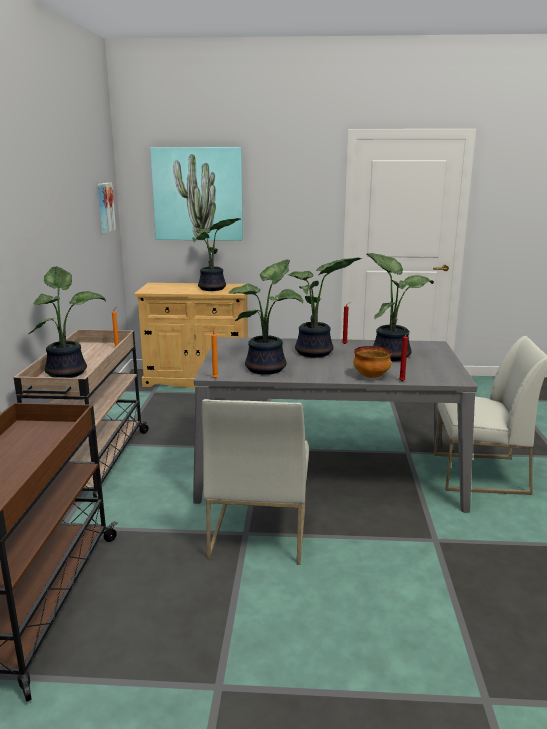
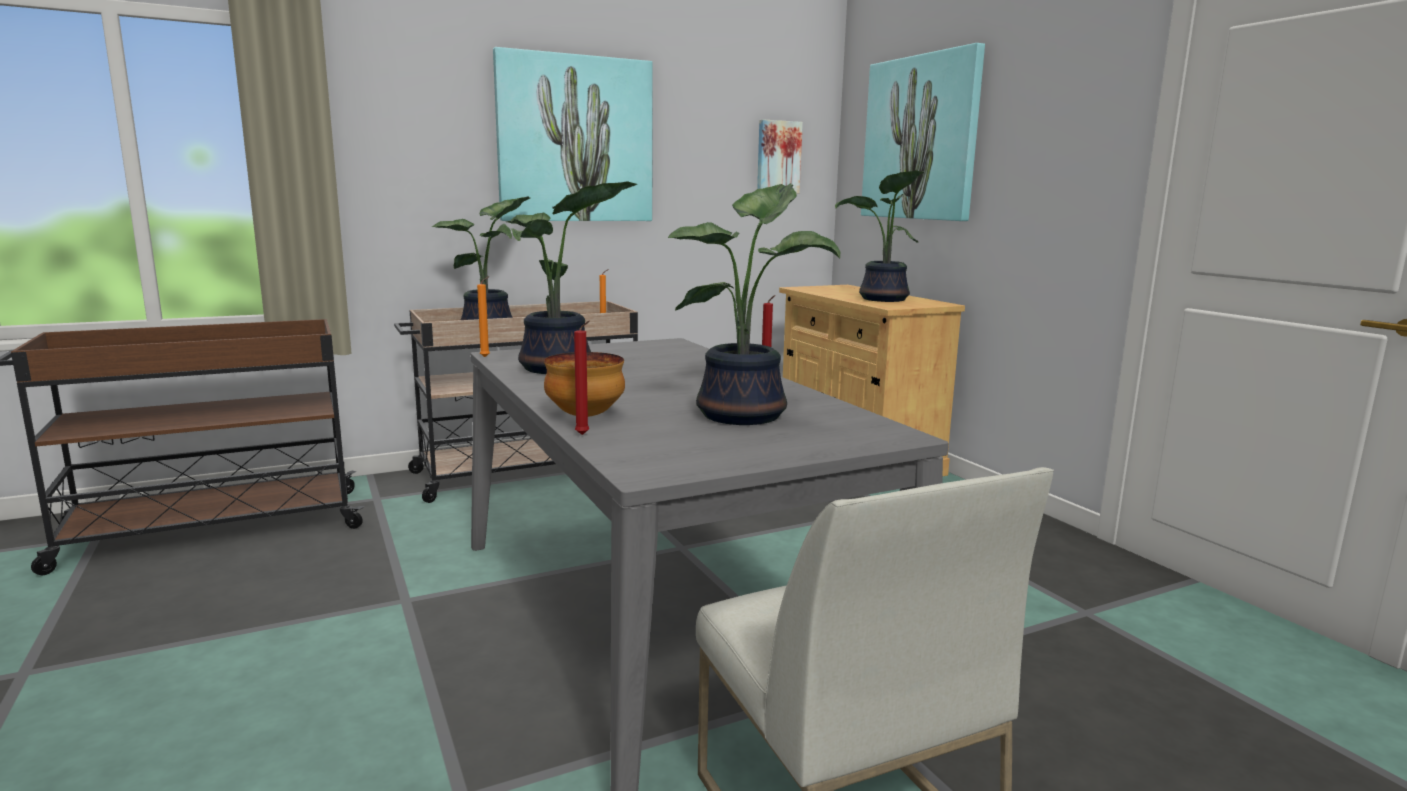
camera: 60 degrees right, 5 degrees down
(45, 215) = (575, 140): none -> picture
(258, 531) = (413, 608): white chair -> none
(315, 353) = (678, 378): potted plant -> none

